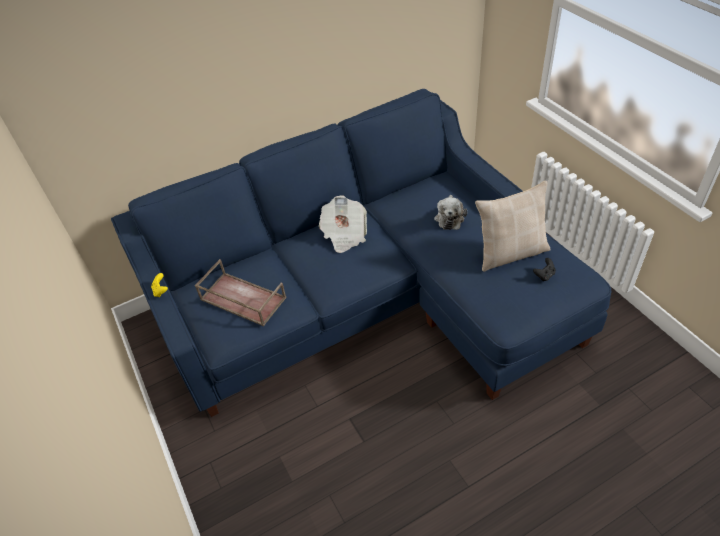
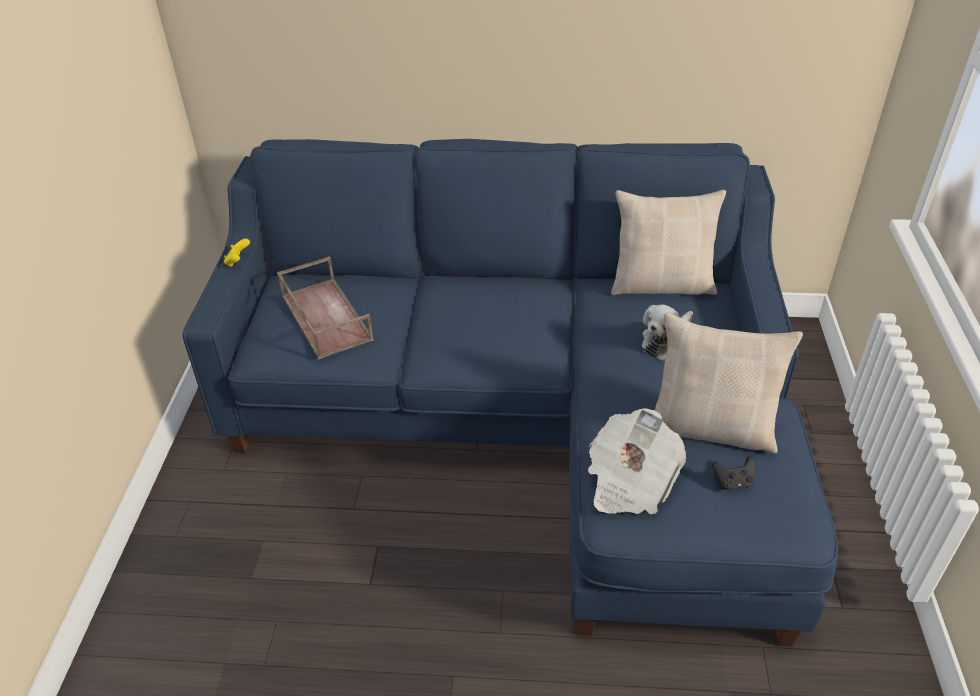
camera: 30 degrees right, 5 degrees down
(344, 234) = (511, 300): newspaper -> newspaper (629, 481)
(417, 187) = (661, 284): none -> beige pillow

